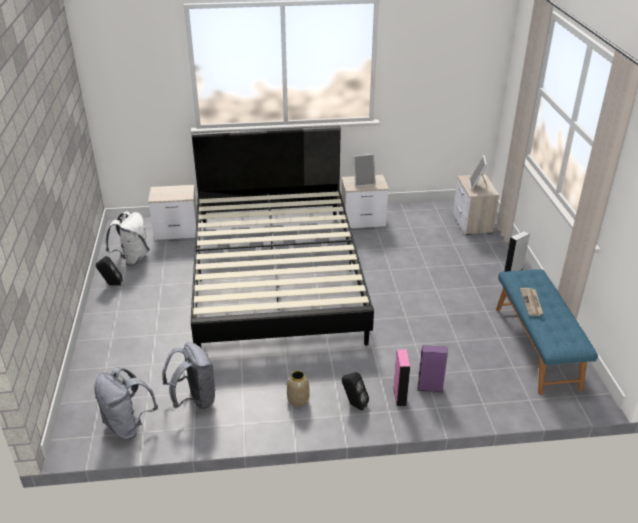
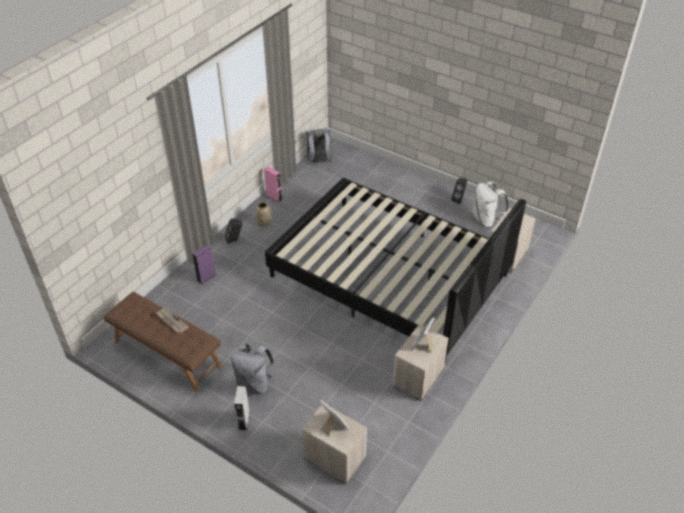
camera: 130 degrees right, 10 degrees up
(194, 400) = (310, 189): grey backpack -> grey backpack (254, 383)
(400, 396) = (217, 261): pink speaker -> pink speaker (274, 197)
(537, 347) = (167, 354): blue bench -> brown bench

